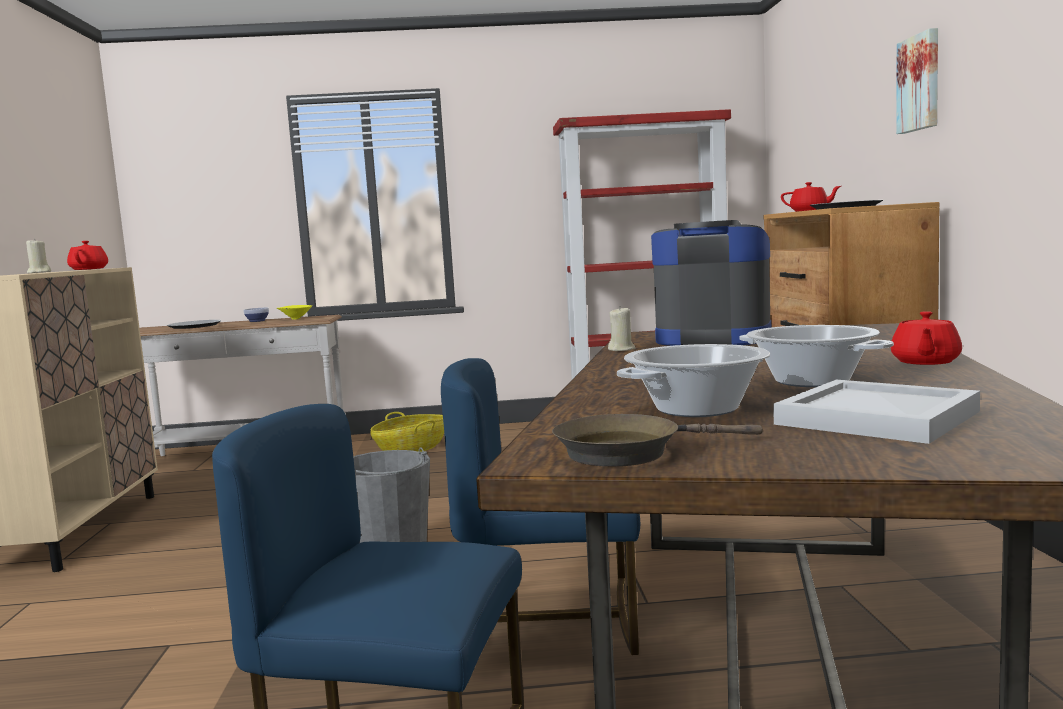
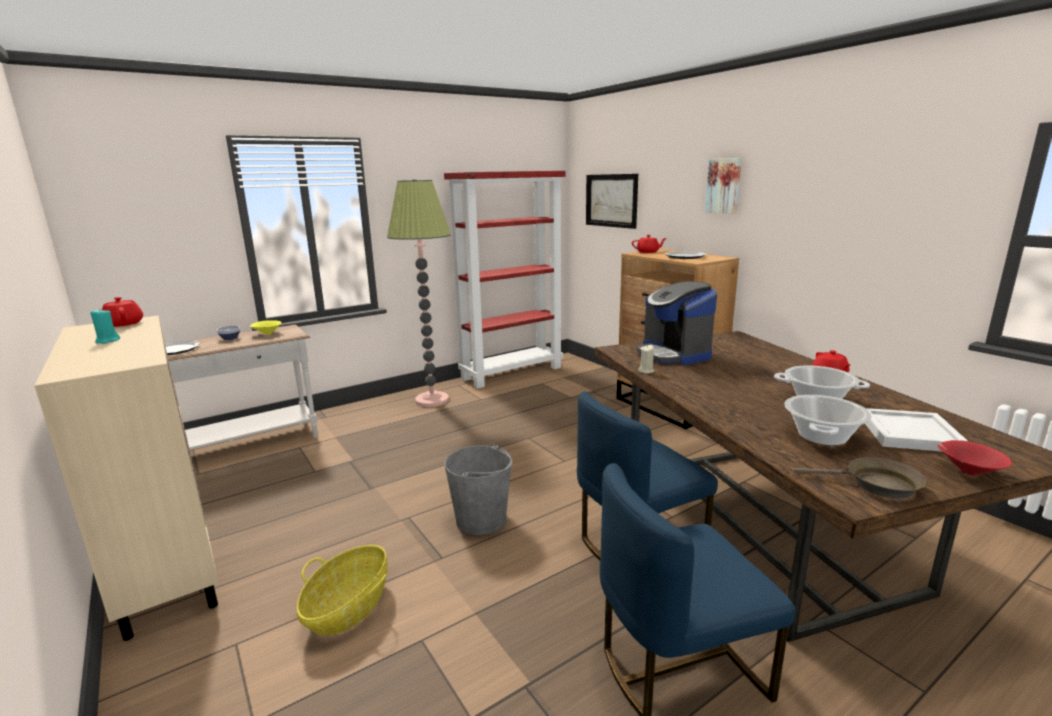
camera: 30 degrees left, 10 degrees up
(39, 272) = (107, 341): beige candle -> turquoise candle
(411, 449) = (373, 422): basket -> basket (348, 608)
(506, 436) = (432, 400): none -> floor lamp
(628, 452) = (876, 485): brown frying pan -> brown frying pan turned 120 degrees counterclockwise
(713, 339) = (674, 354): coffee machine -> coffee machine turned 105 degrees counterclockwise
(804, 147) = (611, 200): none -> picture
(852, 459) = (967, 472): none -> red bowl

